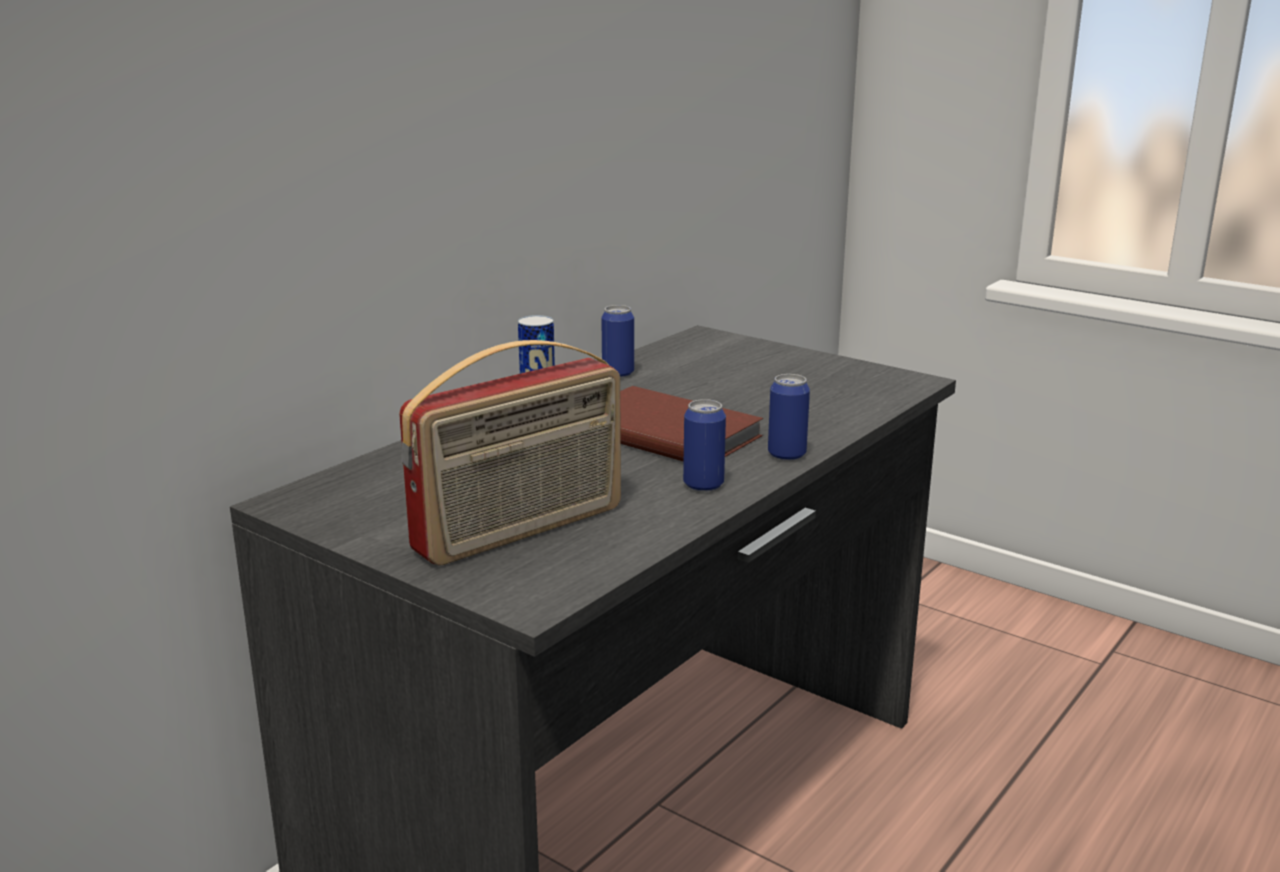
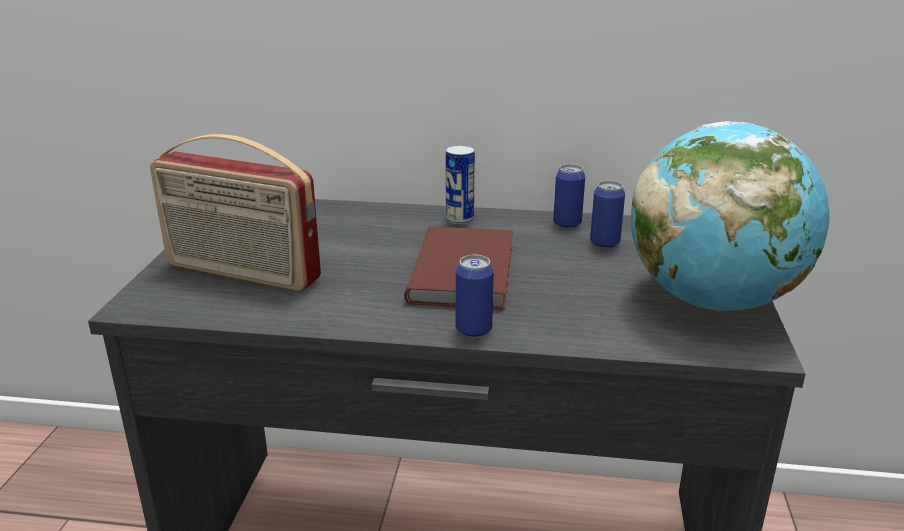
camera: 60 degrees right, 5 degrees up
(703, 485) = (374, 311): can -> can (604, 243)
(828, 371) = (712, 300): none -> globe

